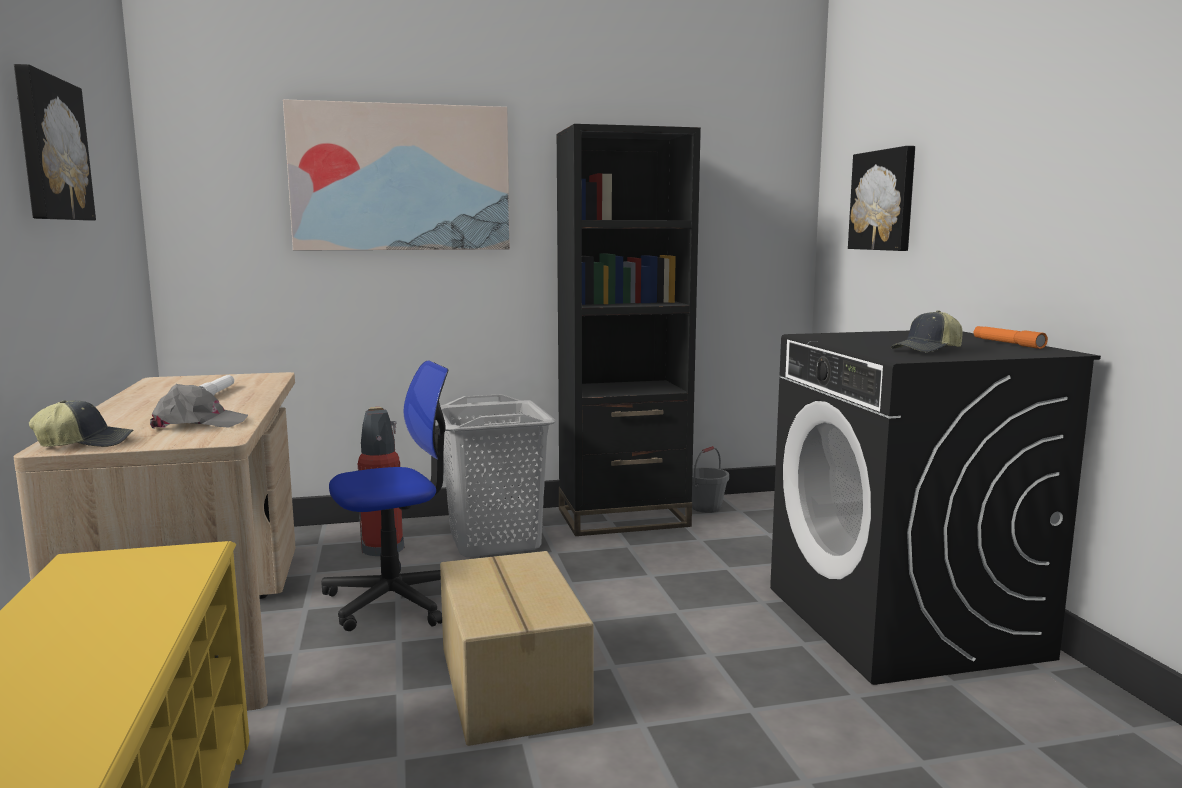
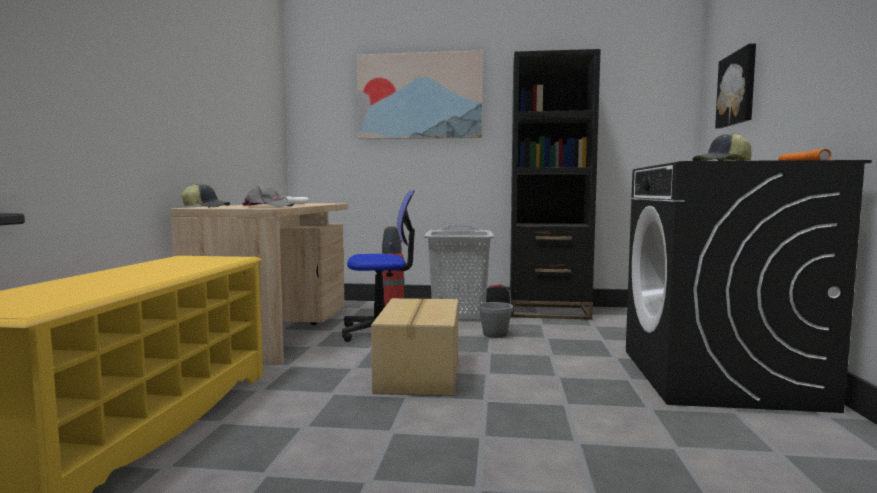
camera: 20 degrees right, 5 degrees down
(50, 149) = (219, 68): picture -> none
(706, 508) = (610, 312): grey bucket -> grey bucket (495, 334)

